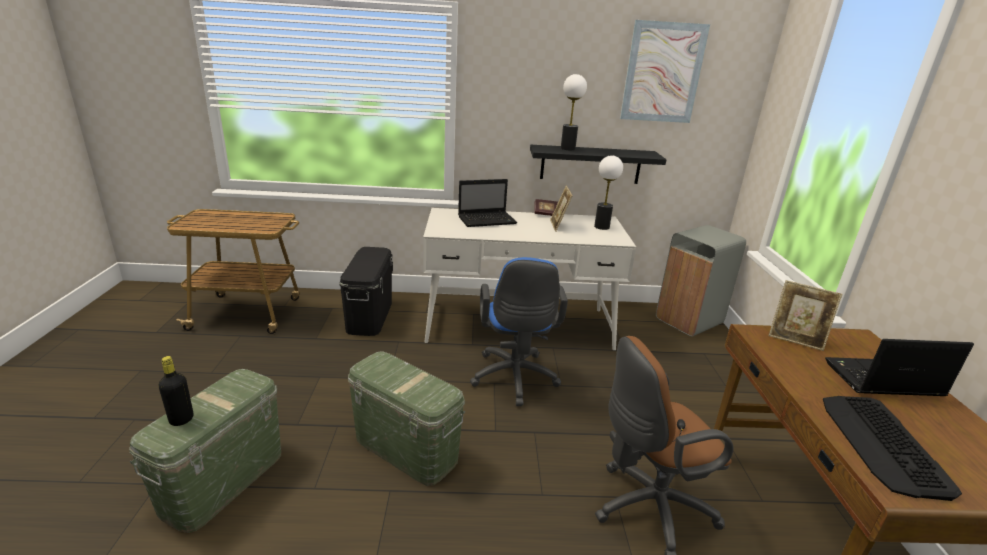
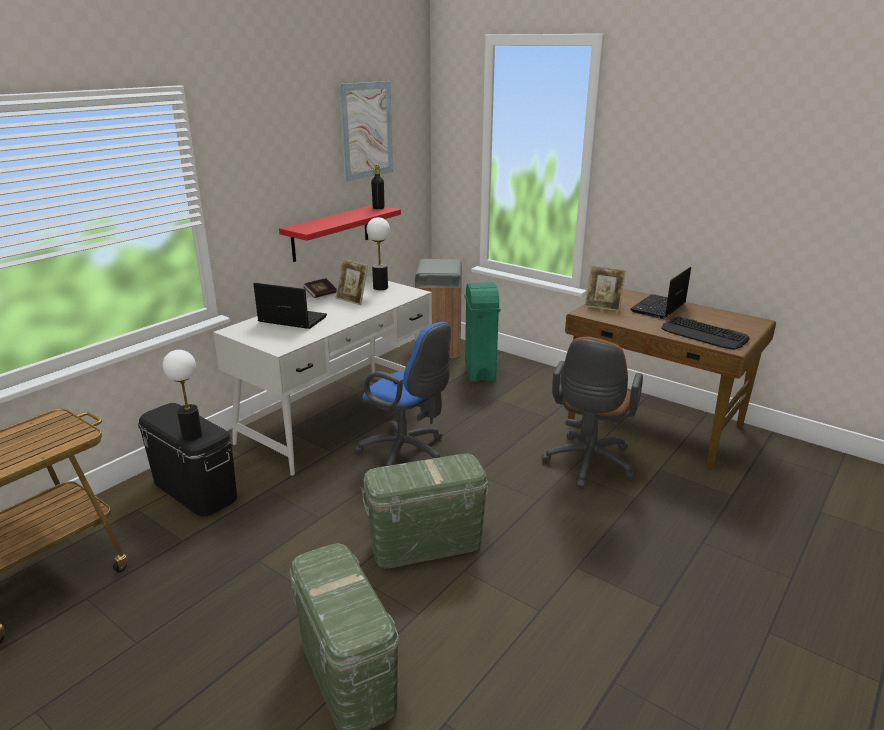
camera: 50 degrees left, 0 degrees up
(181, 419) = (345, 612): black bottle -> black bottle (378, 208)
(488, 220) = (291, 319): laptop -> laptop turned 90 degrees counterclockwise
(568, 148) = (318, 222): table lamp -> table lamp (192, 435)
(590, 164) = (331, 232): black shelf -> red shelf
(690, 360) = (479, 373): none -> green trash can
(795, 339) = (603, 307): picture frame -> picture frame turned 45 degrees clockwise

